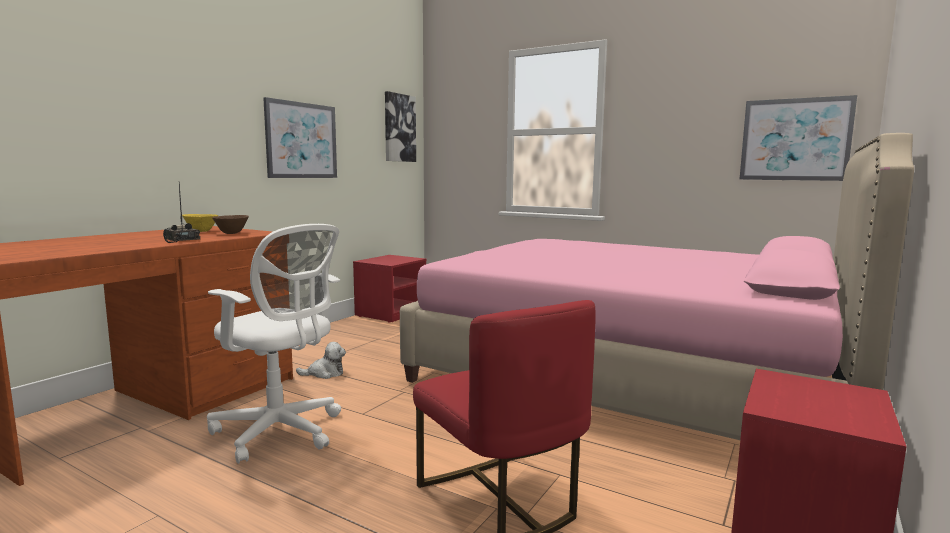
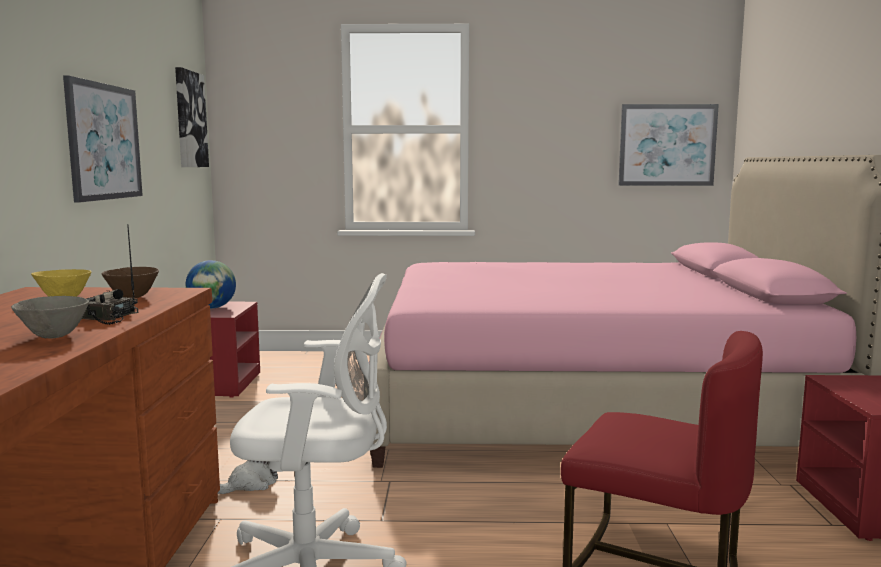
camera: 30 degrees left, 0 degrees up
(128, 245) = (54, 336): none -> grey bowl
(391, 259) = (212, 308): none -> globe

